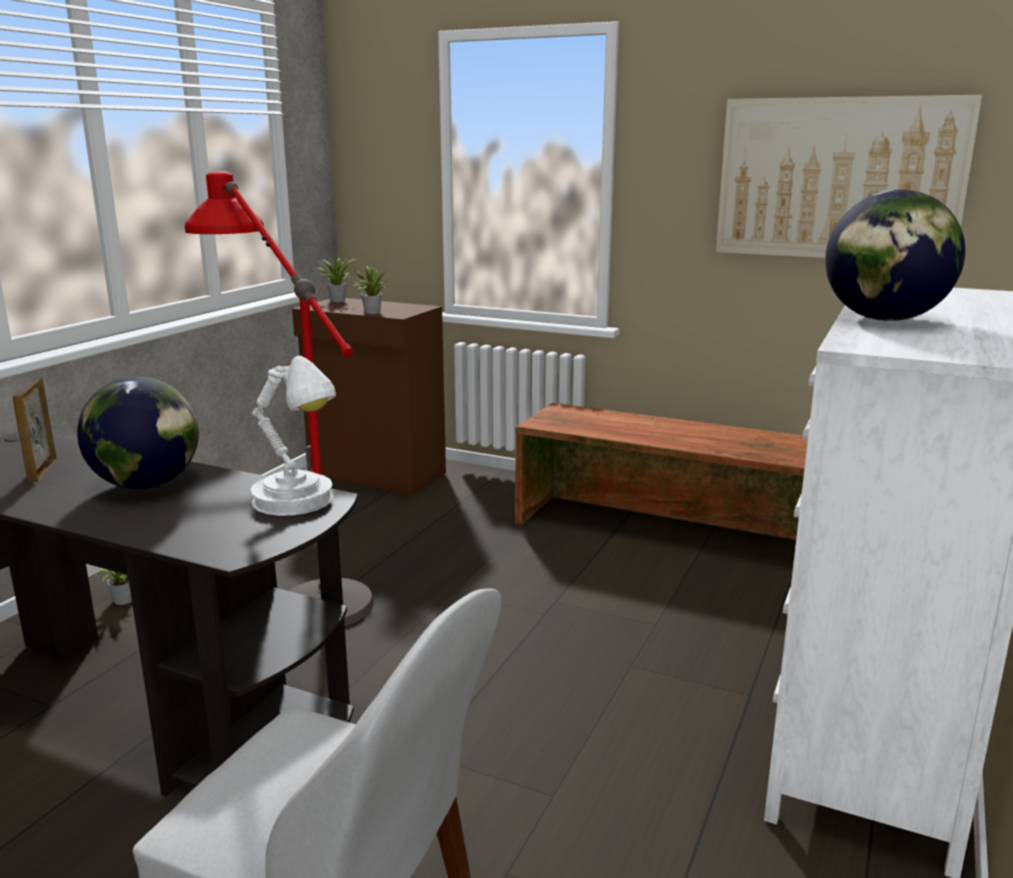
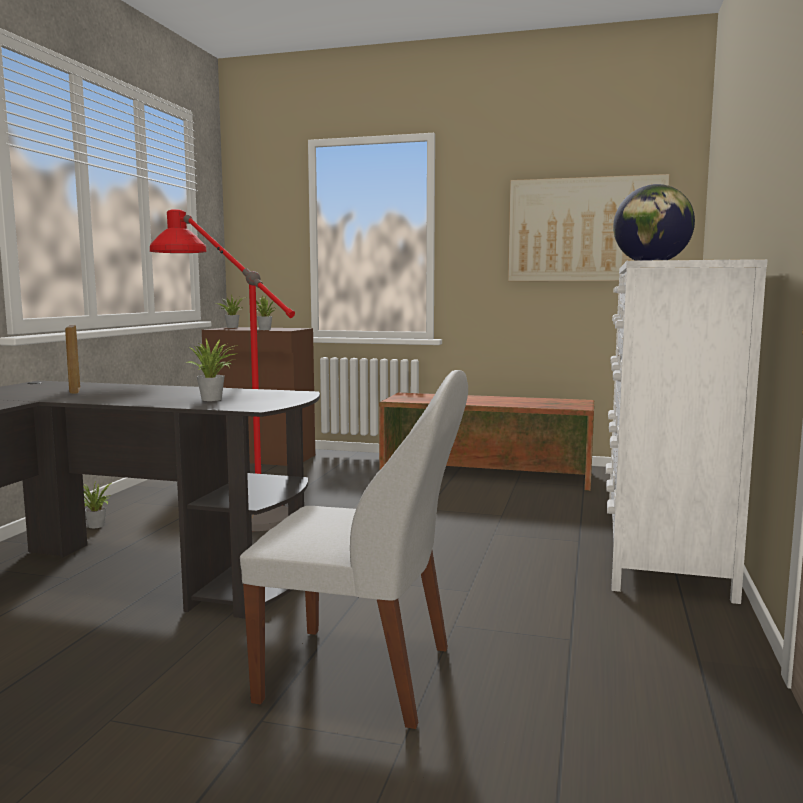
camera: 10 degrees left, 10 degrees down
(147, 485) = (163, 392): globe -> none
(196, 517) = (214, 399): none -> potted plant
(297, 501) = (280, 394): white table lamp -> none

